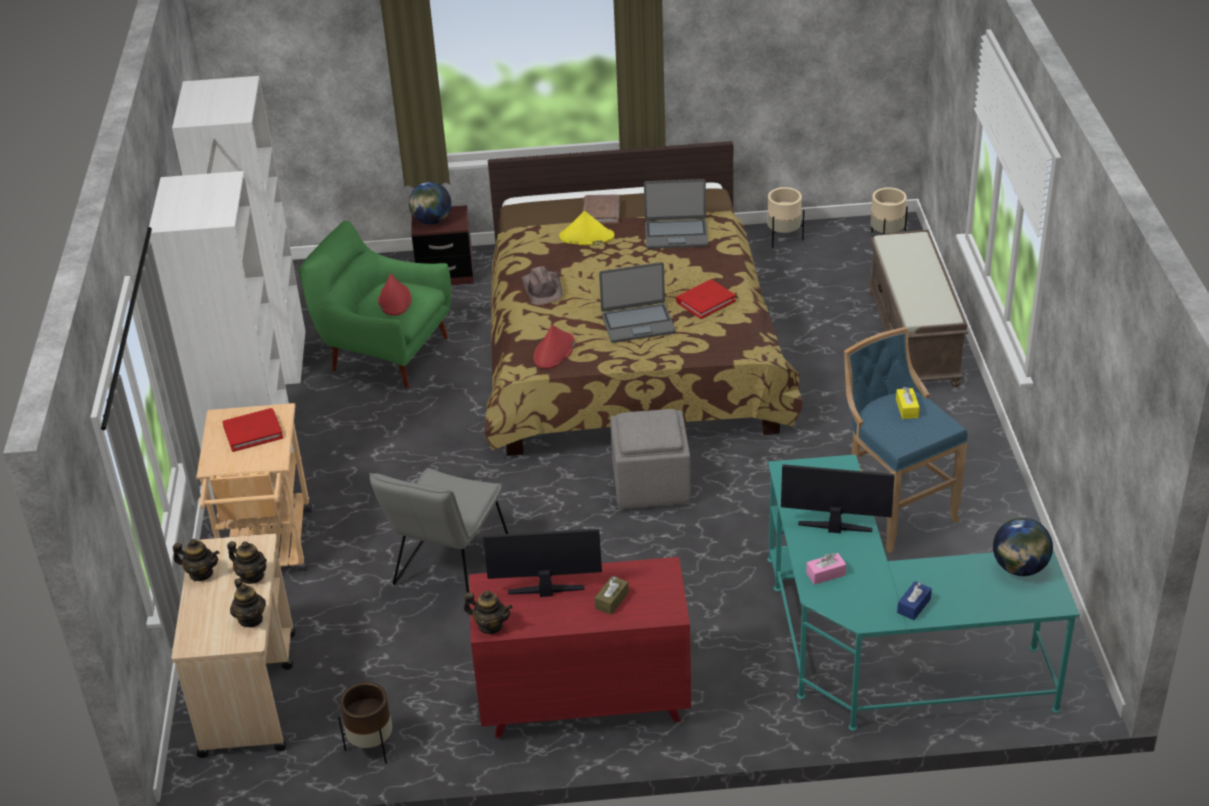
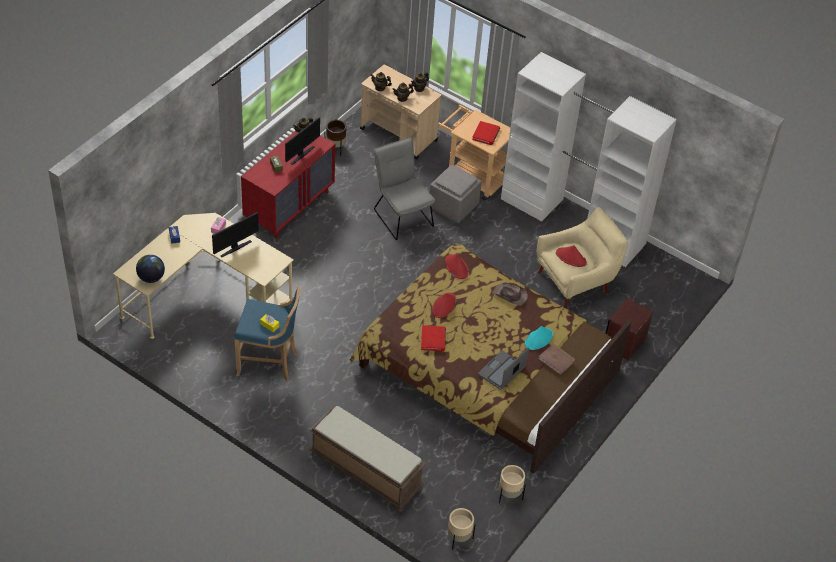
camera: 125 degrees right, 10 degrees up
(384, 352) = (576, 282): green armchair -> beige armchair
(431, 221) = (632, 311): globe -> none
(586, 237) = (538, 339): yellow hat -> turquoise hat
(638, 323) = (444, 306): laptop -> red hat
(651, 484) = (377, 302): grey ottoman -> grey ottoman (453, 206)
(884, 653) = (206, 296): turquoise desk -> beige desk

